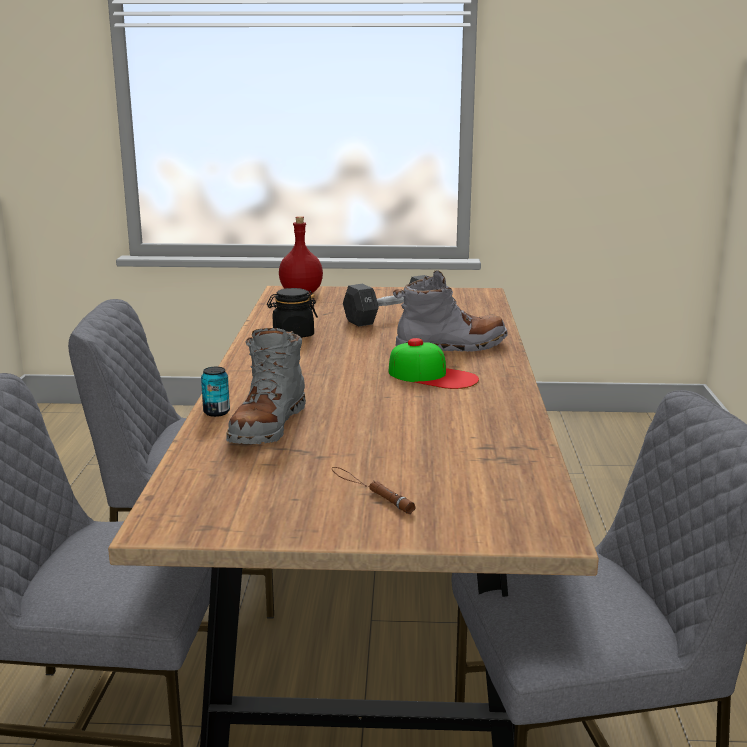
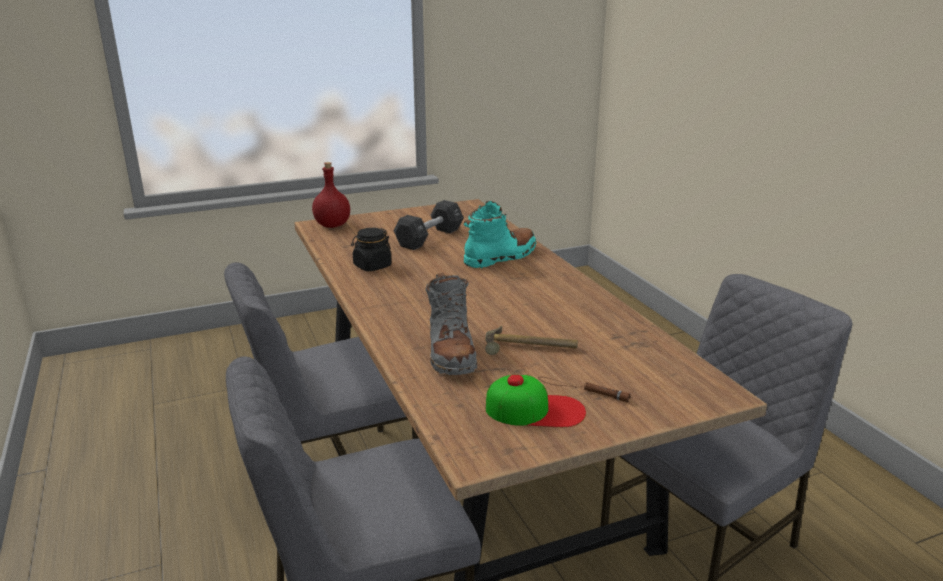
camera: 25 degrees left, 5 degrees up
(216, 412) = (396, 349): can -> none
(364, 438) = (530, 348): none -> hammer
(432, 376) = (516, 284): cap -> cap (535, 410)
(451, 346) = (501, 257): grey boot -> turquoise boot

